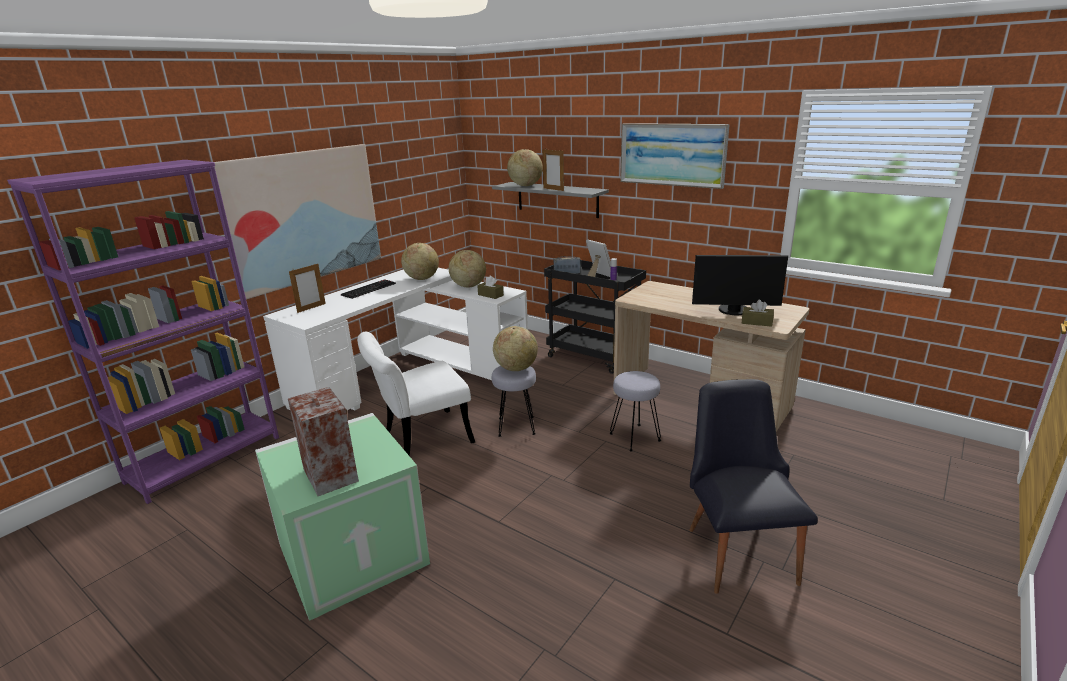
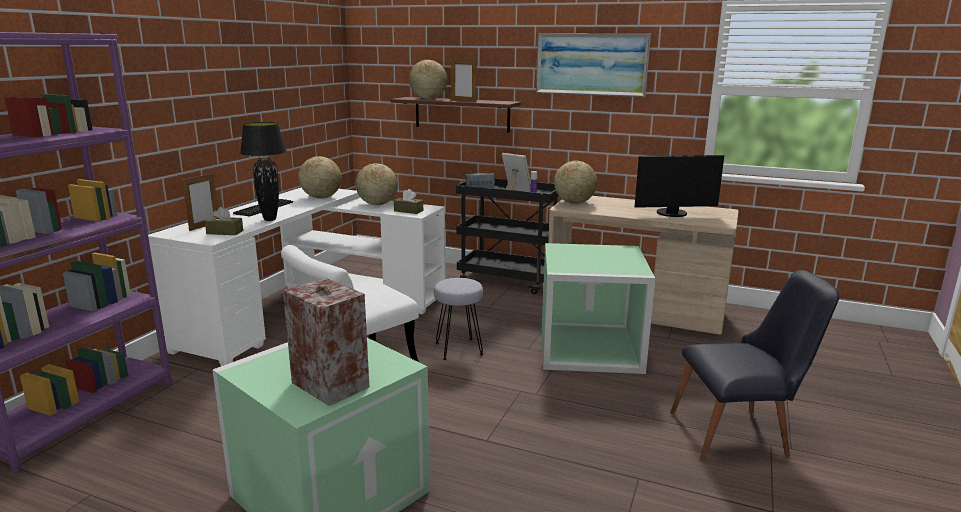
camera: 15 degrees left, 5 degrees down
(304, 216) = (192, 119): picture -> none
(365, 303) = (269, 219): none -> black table lamp
(516, 368) = (460, 282): globe -> globe (574, 202)
(557, 199) = (461, 114): grey shelf -> brown shelf
(634, 437) = (588, 349): grey stool -> green storage box
(737, 547) = (740, 434): black chair -> black chair turned 105 degrees clockwise
(756, 322) = (701, 221): brown tissue box -> brown tissue box (225, 232)

